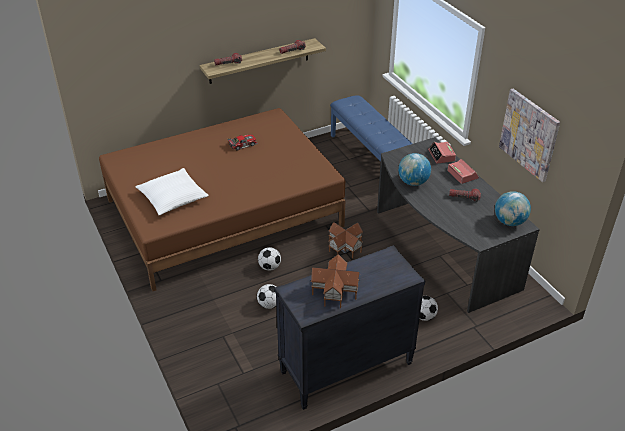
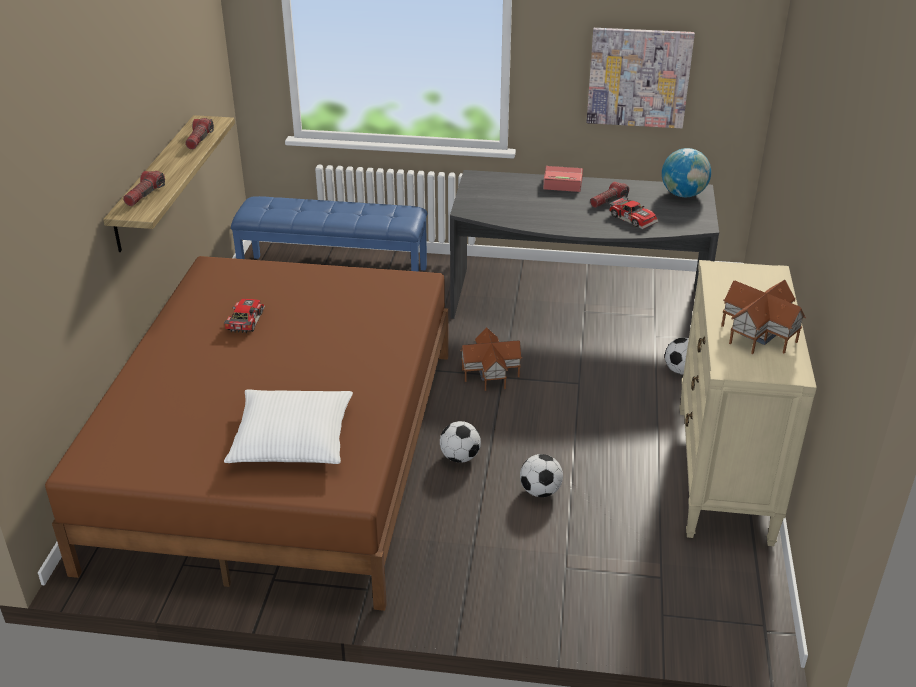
camera: 55 degrees left, 5 degrees down
(346, 368) = (724, 474): black dresser -> beige dresser
(413, 182) = (539, 218): globe -> none
(441, 156) = (508, 181): alarm clock -> none
(455, 213) = (633, 218): none -> toy car

